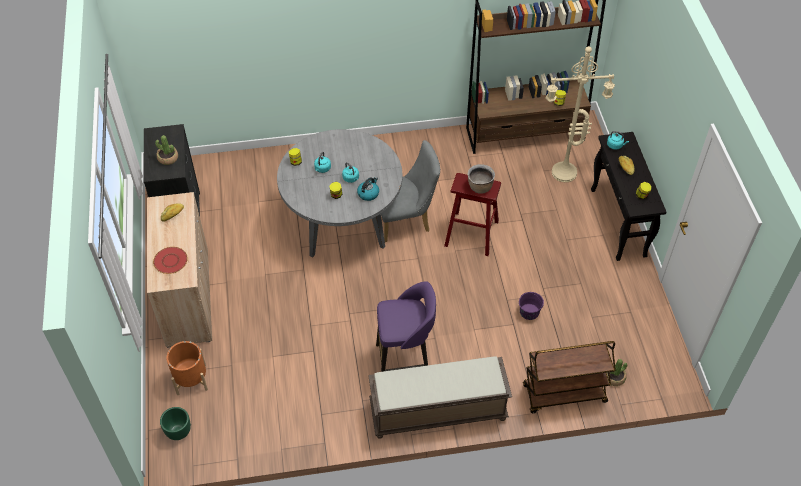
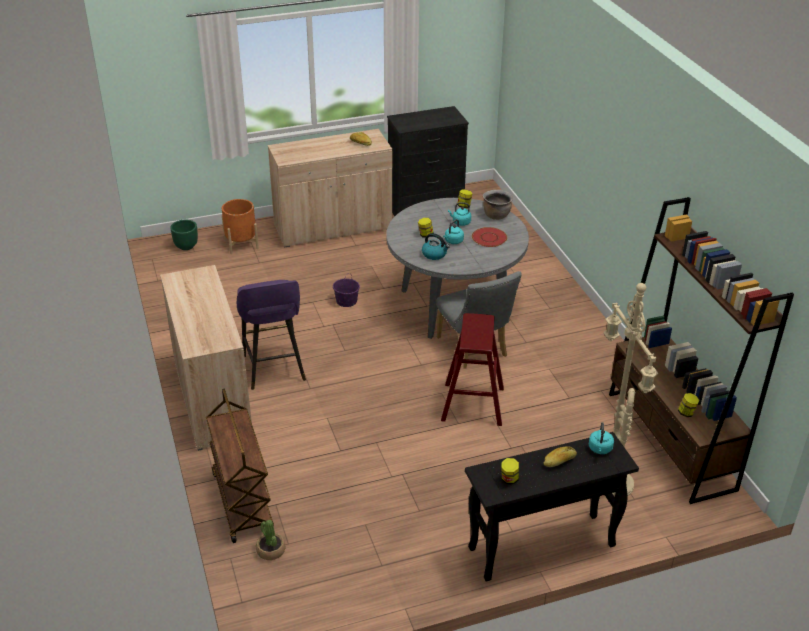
camera: 80 degrees right, 15 degrees down
(168, 158) = (420, 122): potted plant -> none
(171, 261) = (305, 150): red plate -> red plate (489, 238)
(437, 412) = (212, 399): brown bench -> beige cabinet
(479, 187) = (475, 334): brown cooking pot -> brown cooking pot (496, 215)
(529, 312) = (362, 463): purple bucket -> purple bucket (346, 301)

